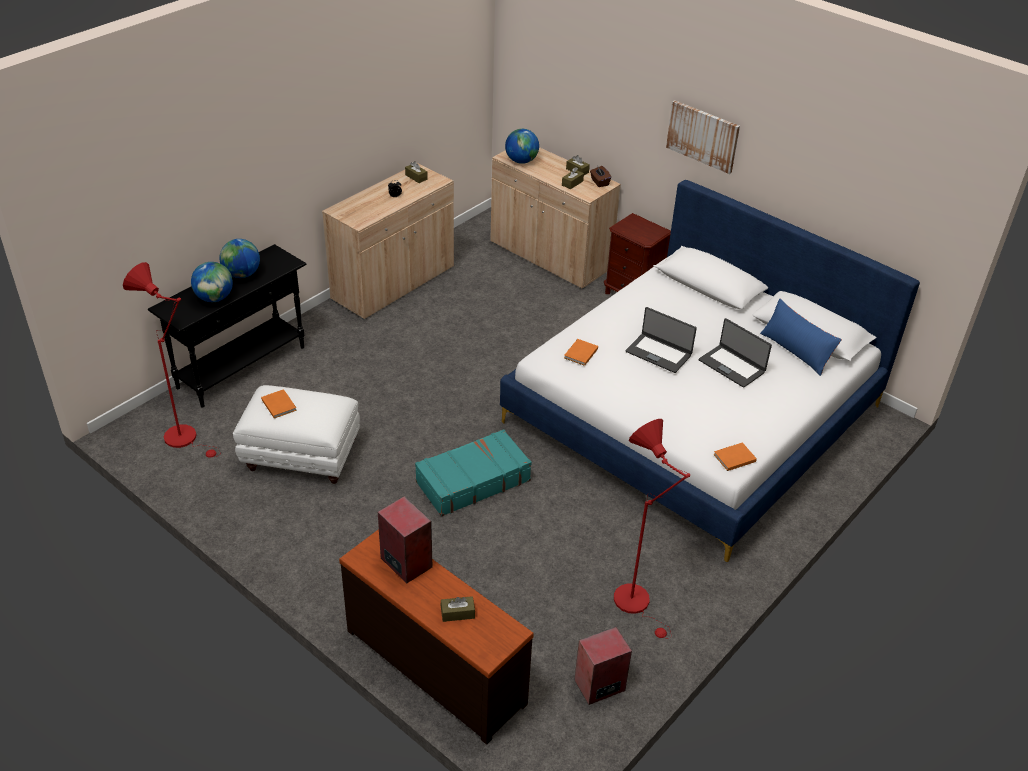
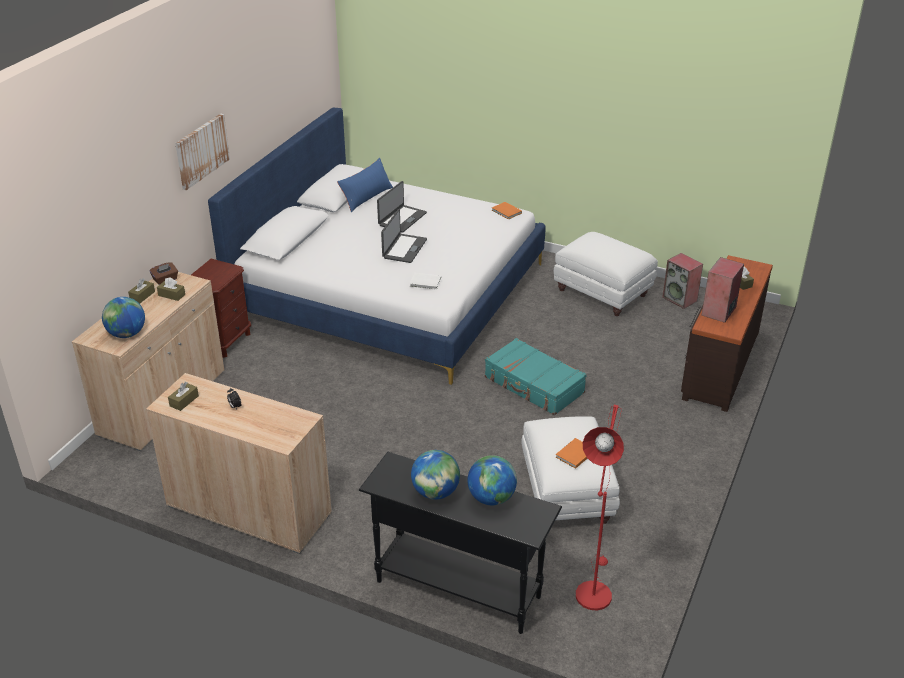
camera: 105 degrees left, 5 degrees down
(580, 354) = (426, 282): orange book -> white book
(637, 603) = (603, 293): red floor lamp -> white ottoman

